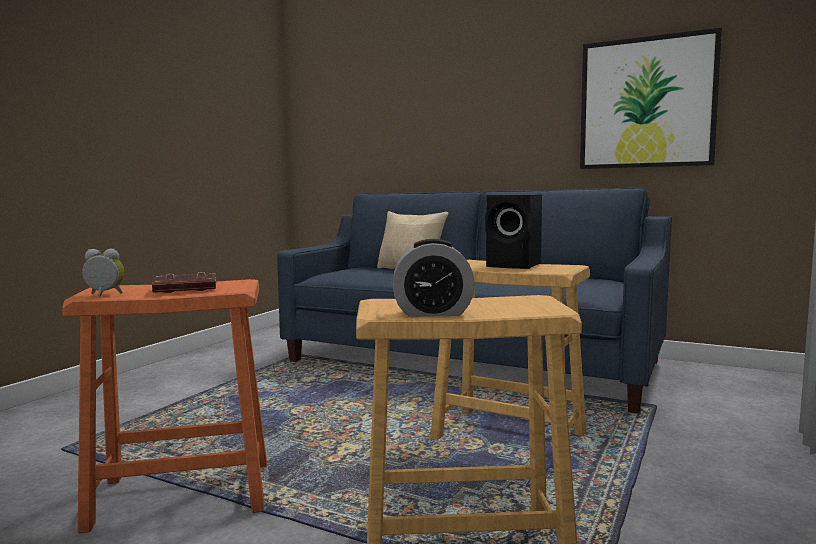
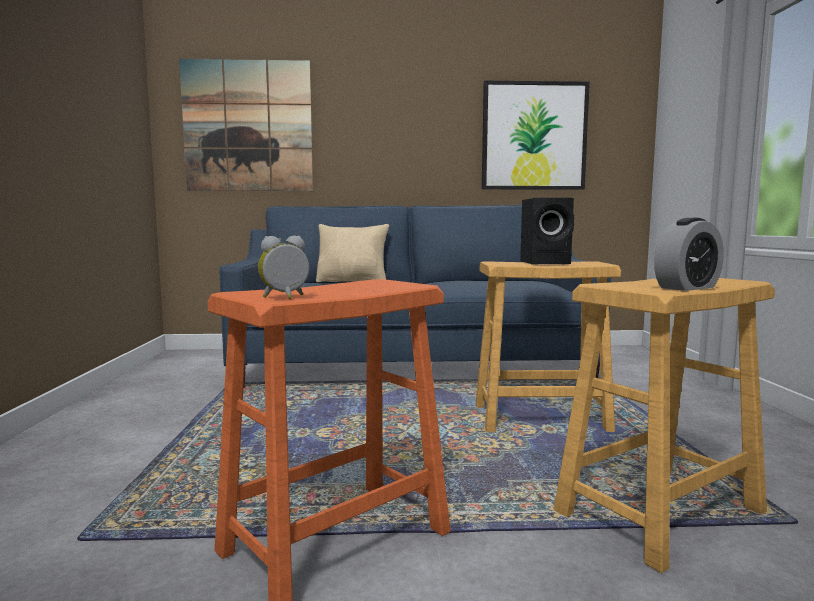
camera: 30 degrees left, 0 degrees up
(185, 289) = (353, 288): brown book -> none
(356, 117) = (248, 126): none -> picture

